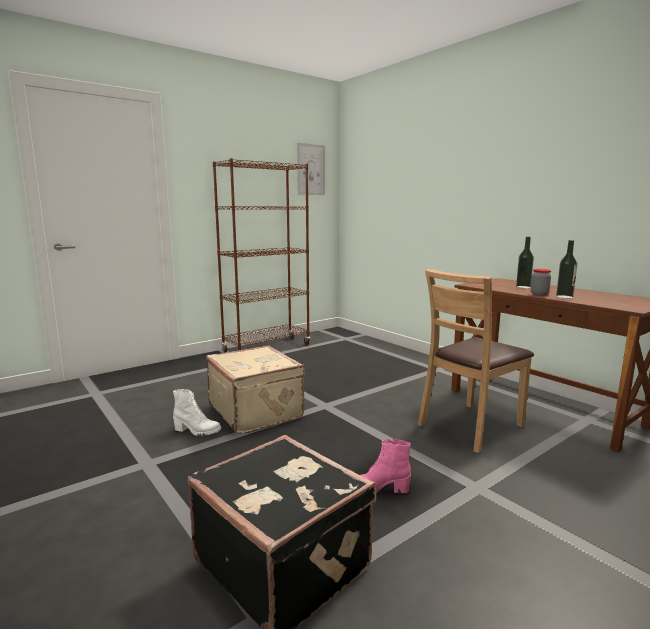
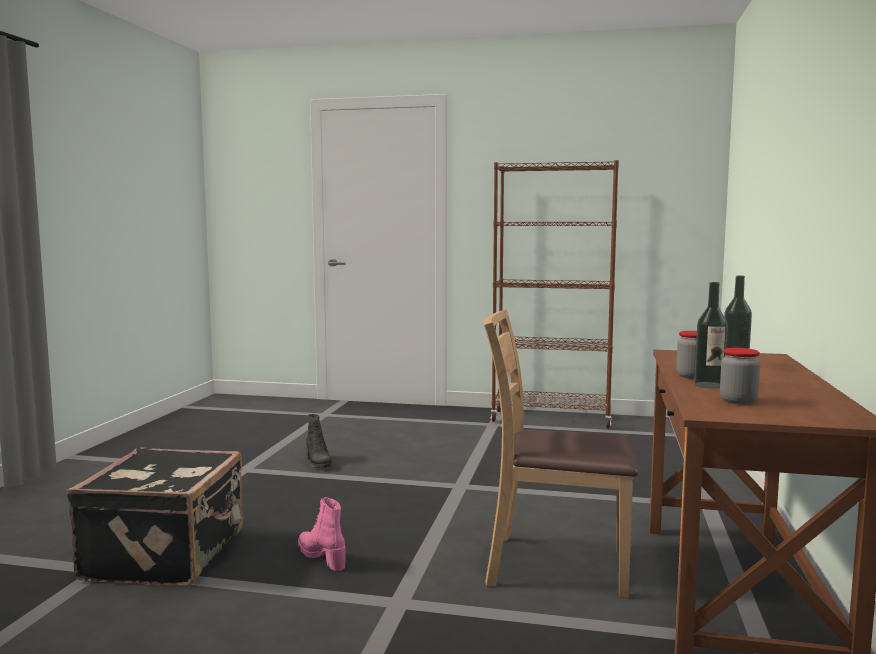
camera: 50 degrees right, 5 degrees down
(197, 431) = (318, 463): white boot -> black boot
(257, 411) = (392, 467): beige suitcase -> none
(311, 169) = (667, 165): picture -> none
(606, 301) = (738, 401): none -> jar

